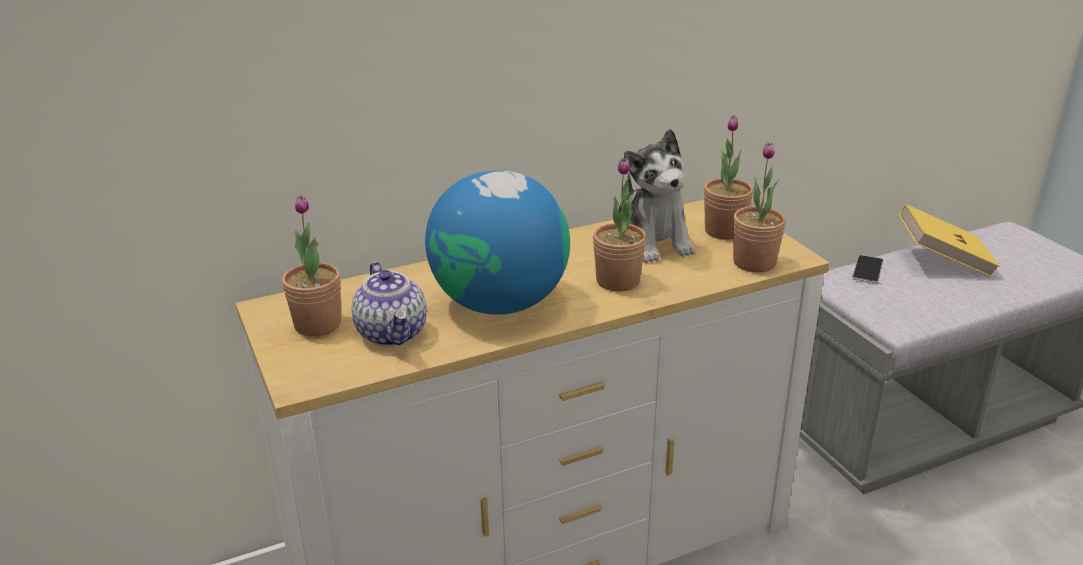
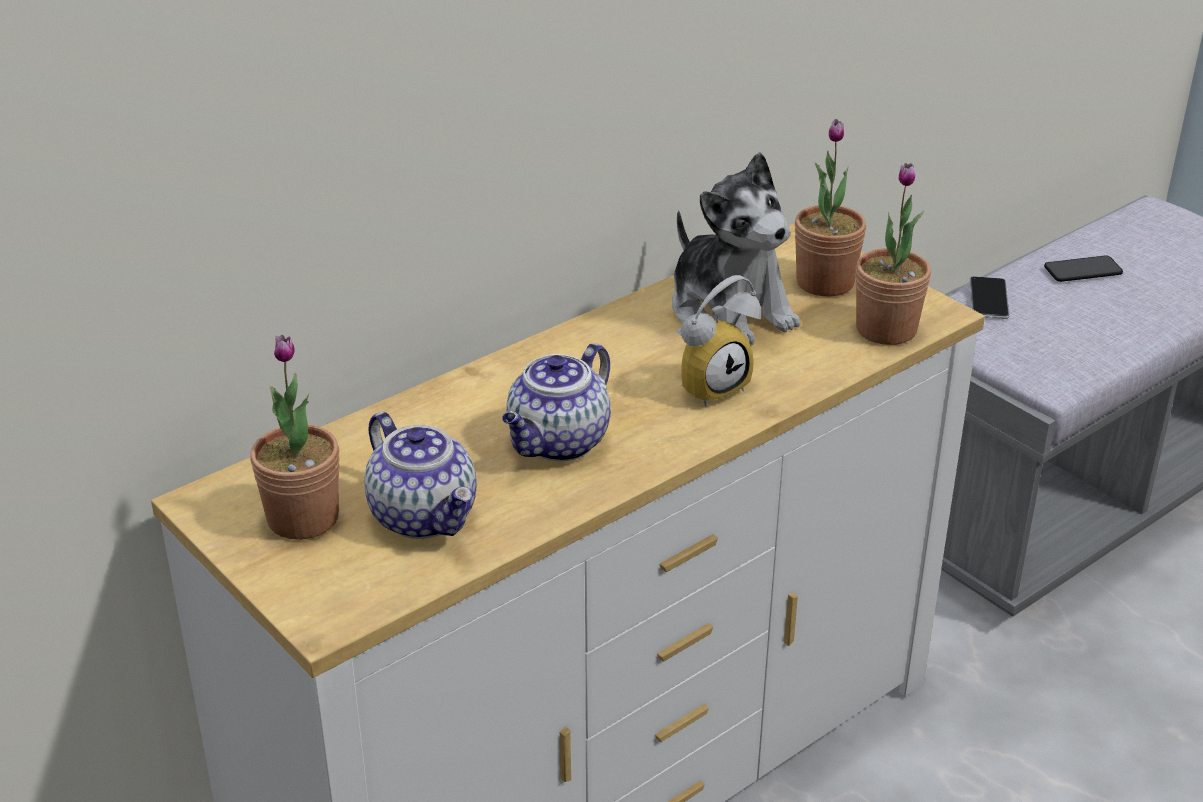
camera: 15 degrees left, 5 degrees up
(500, 303) = (558, 443): globe -> teapot
(618, 281) = (711, 384): potted plant -> alarm clock
(942, 260) = (1083, 270): yellow book -> phone

